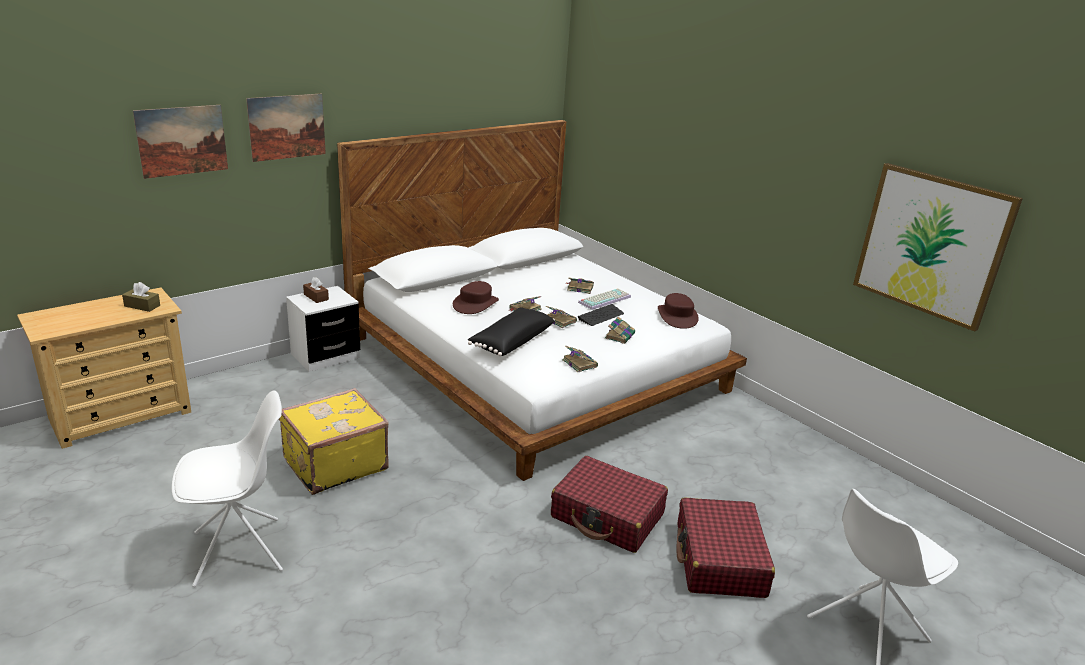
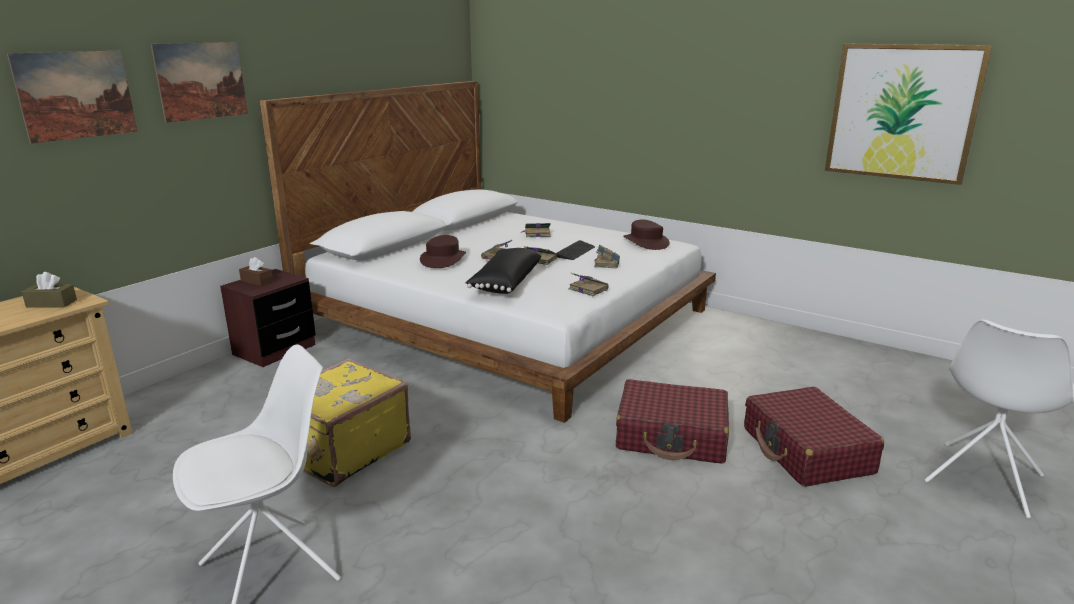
camera: 15 degrees left, 5 degrees down
(325, 356) = (274, 350): white nightstand -> brown nightstand
(604, 299) = (567, 239): keyboard -> none

